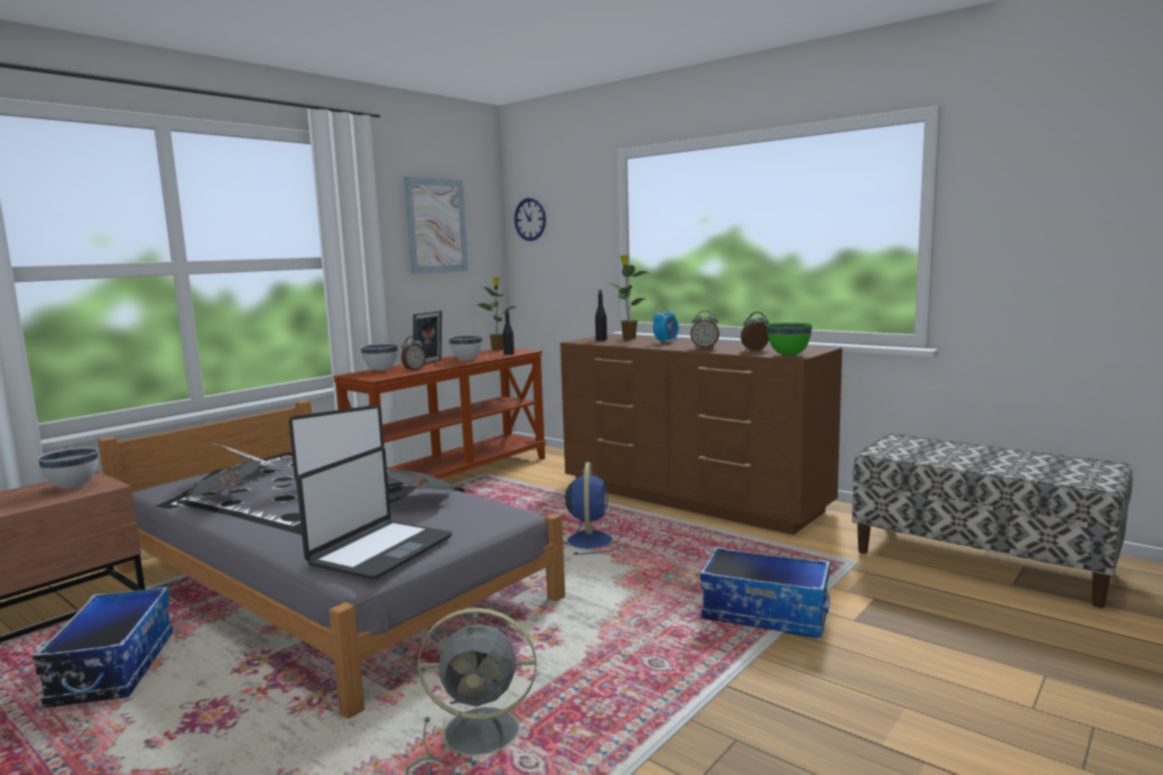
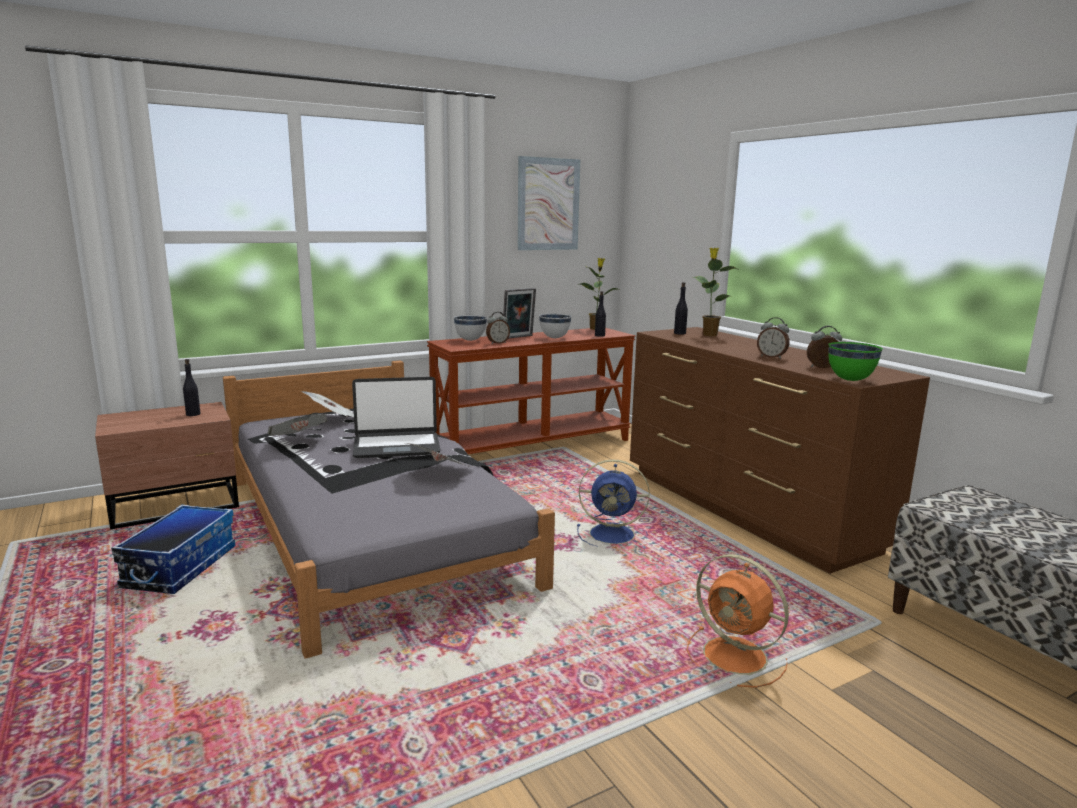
camera: 20 degrees right, 5 degrees up
(73, 487) = (193, 414): white bowl -> black bottle
(380, 551) = (369, 517): laptop -> none
(485, 732) = (400, 704): grey fan -> none
(530, 219) = (645, 201): wall clock -> none
(590, 540) = (614, 534): blue fan -> blue fan turned 75 degrees clockwise
(666, 342) = (741, 344): alarm clock -> none
(766, 614) = (737, 657): storage box -> orange fan

